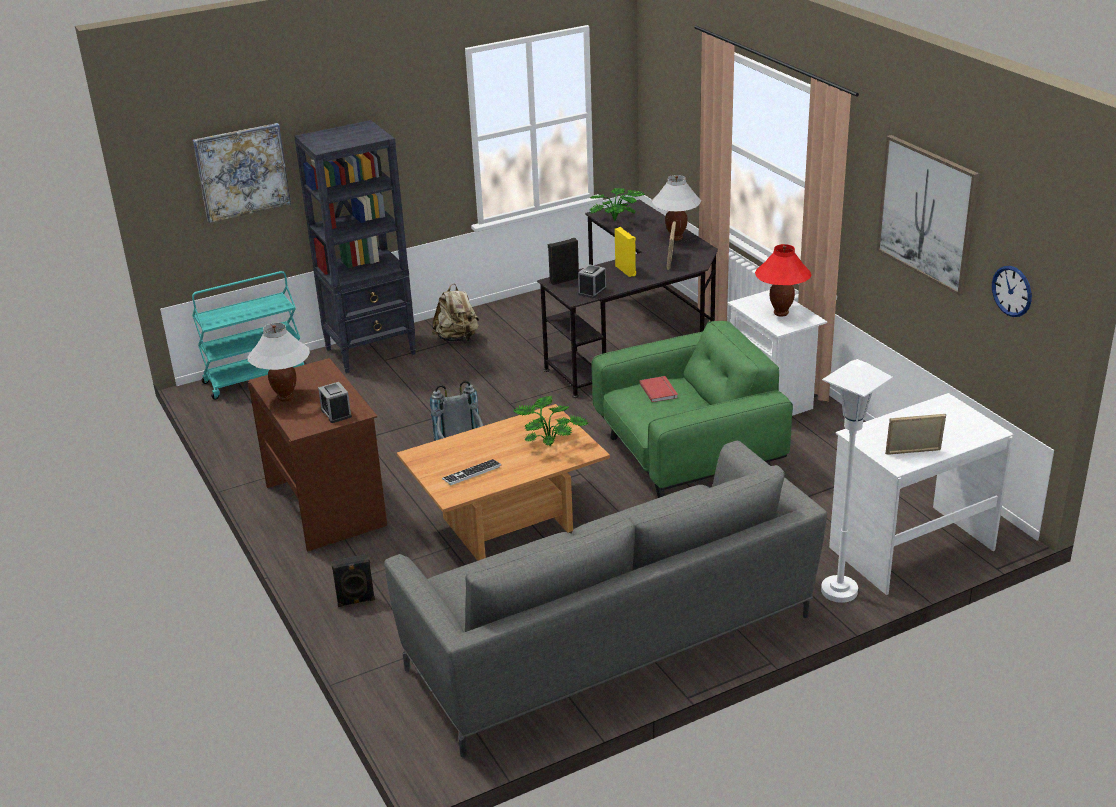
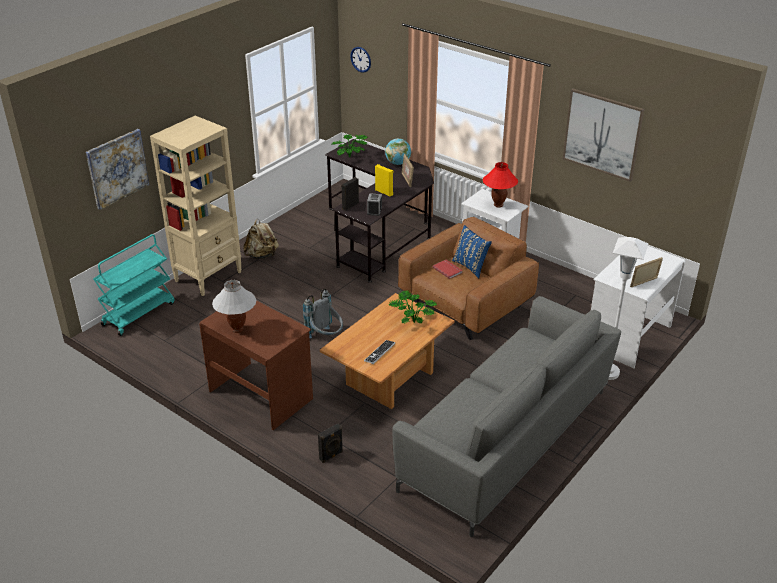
camera: 25 degrees left, 5 degrees up
(336, 413) = (282, 333): alarm clock -> none
(371, 351) = (209, 276): black bookcase -> beige bookcase
(676, 238) = (398, 163): white table lamp -> globe
(688, 454) = (466, 306): green armchair -> brown armchair
(697, 393) = (471, 267): none -> blue pillow
(1012, 291) = (669, 176): wall clock -> wall clock (361, 59)

